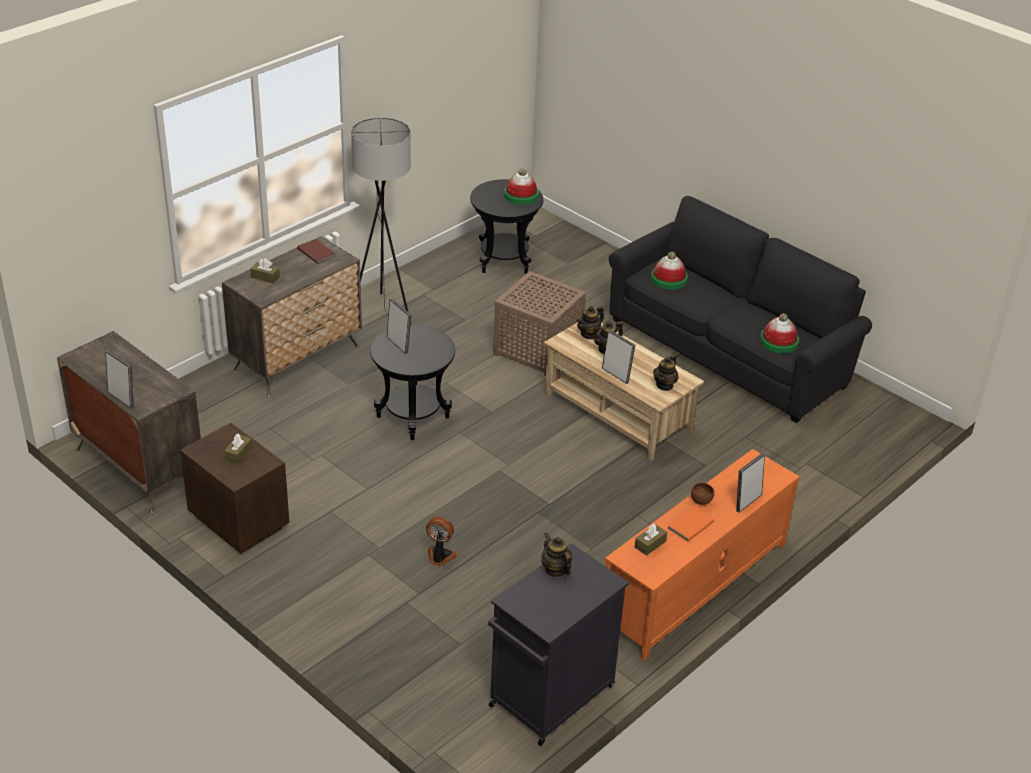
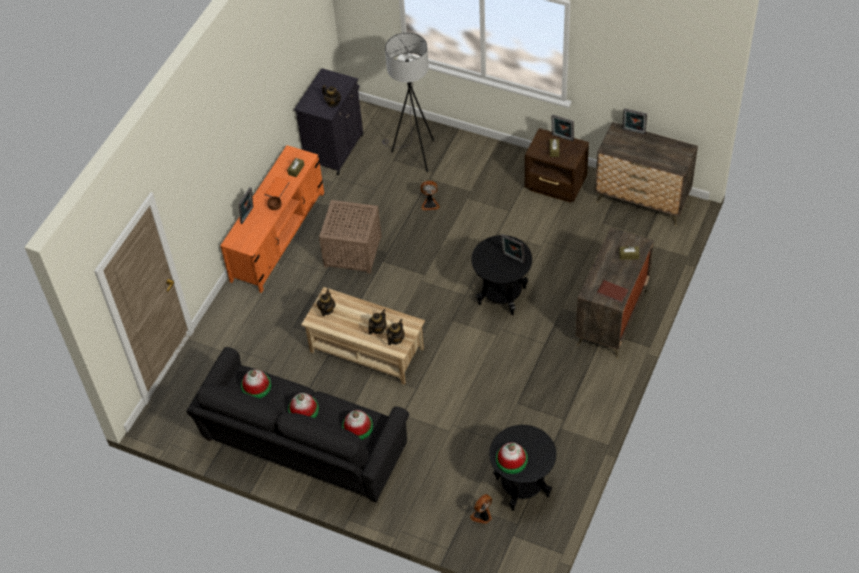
camera: 165 degrees right, 15 degrees up
(385, 315) = (579, 385): grey floor lamp -> grey floor lamp (413, 154)
(539, 349) = (447, 392): brown side table -> brown side table (352, 252)
(557, 254) = (482, 516): none -> fan
(616, 375) = (362, 307): picture frame -> picture frame (562, 138)
(726, 307) = (303, 410): none -> hat

